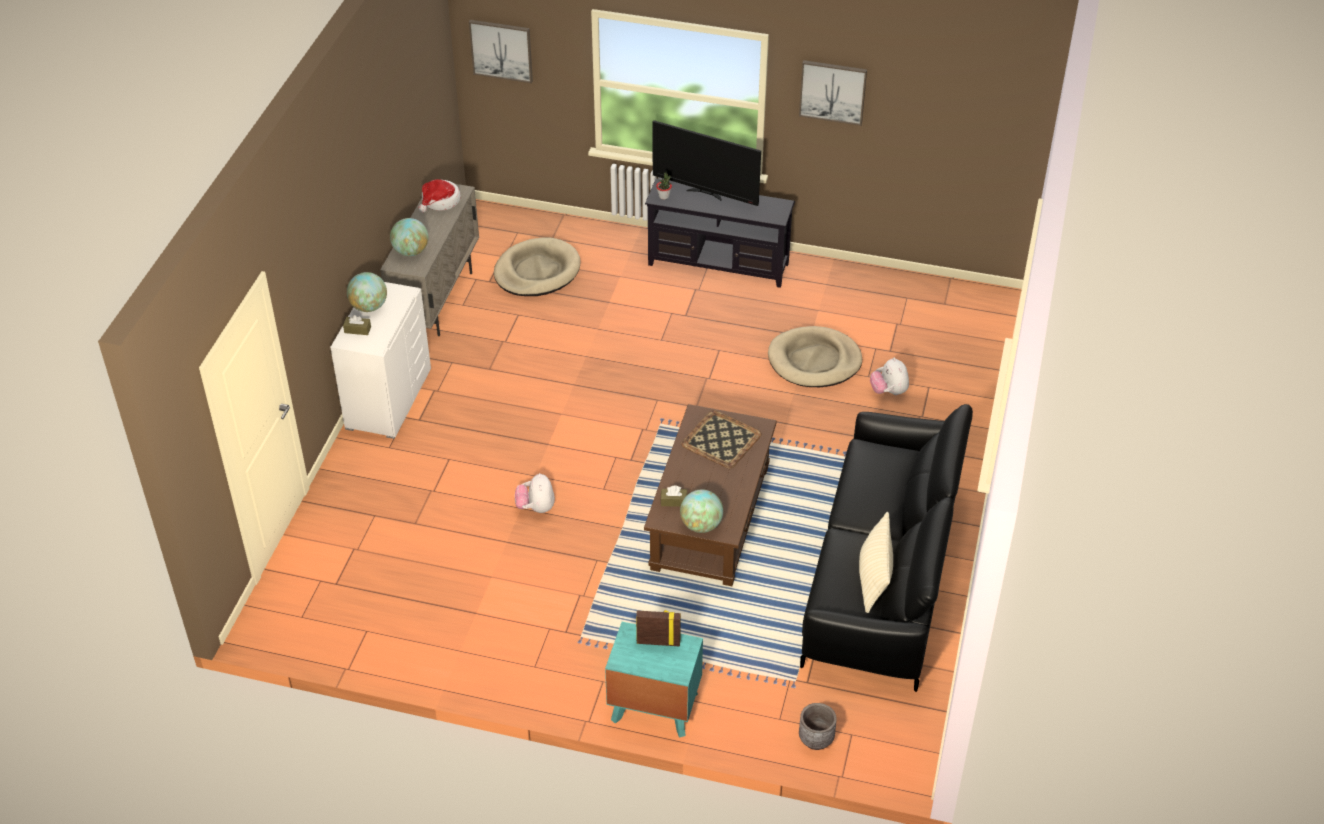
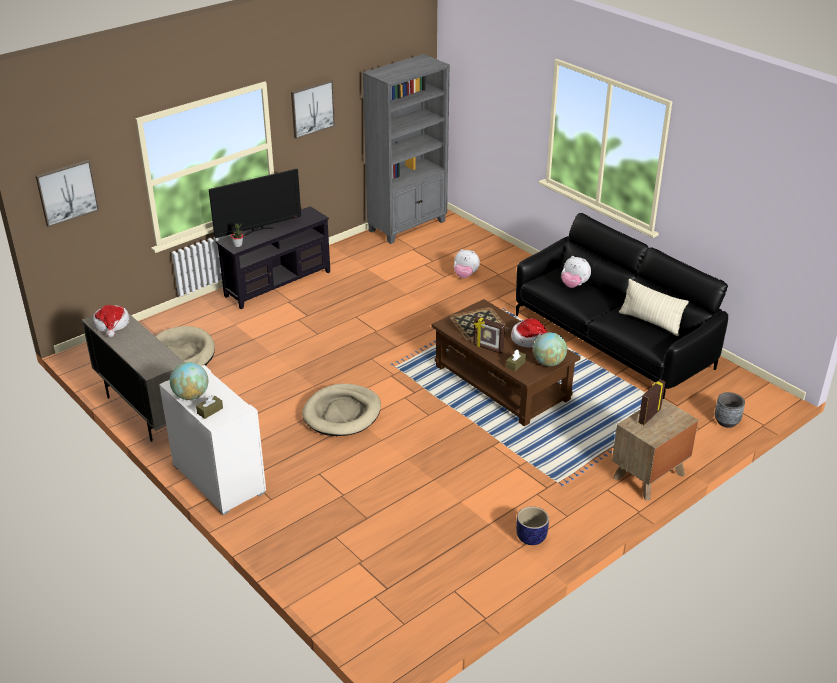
camera: 55 degrees left, 10 degrees down
(411, 251) = (148, 358): globe -> none
(481, 653) = (531, 537): none -> planter
(536, 507) = (414, 452): plush toy -> plush toy (574, 285)
(654, 707) = (648, 476): turquoise nightstand -> brown nightstand
(683, 467) = (488, 348): none -> picture frame
(731, 491) = (529, 339): none -> hat
(814, 361) = (409, 288): beige dog bed -> beige dog bed (342, 413)
(942, 294) = (408, 226): none -> grey bookcase

